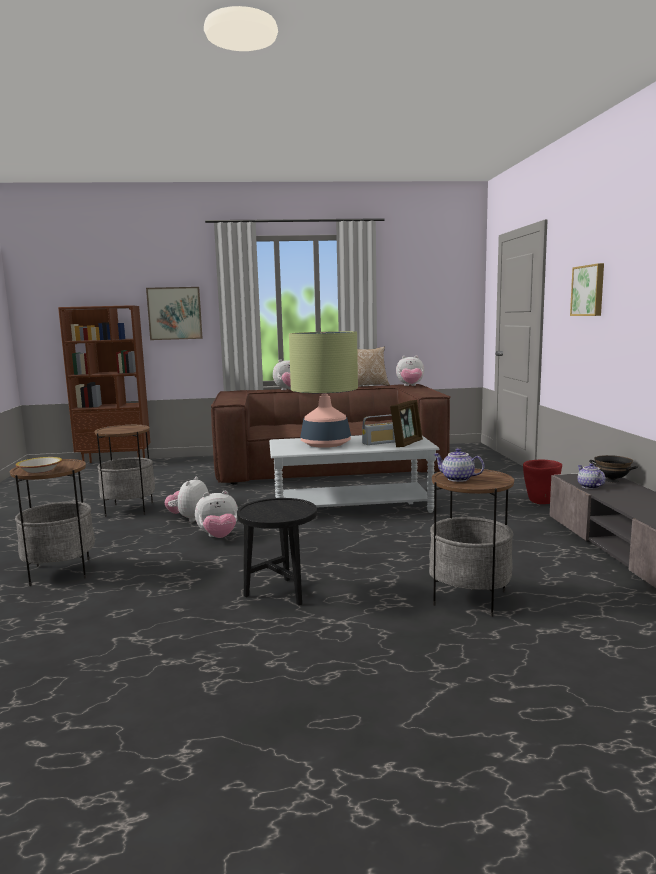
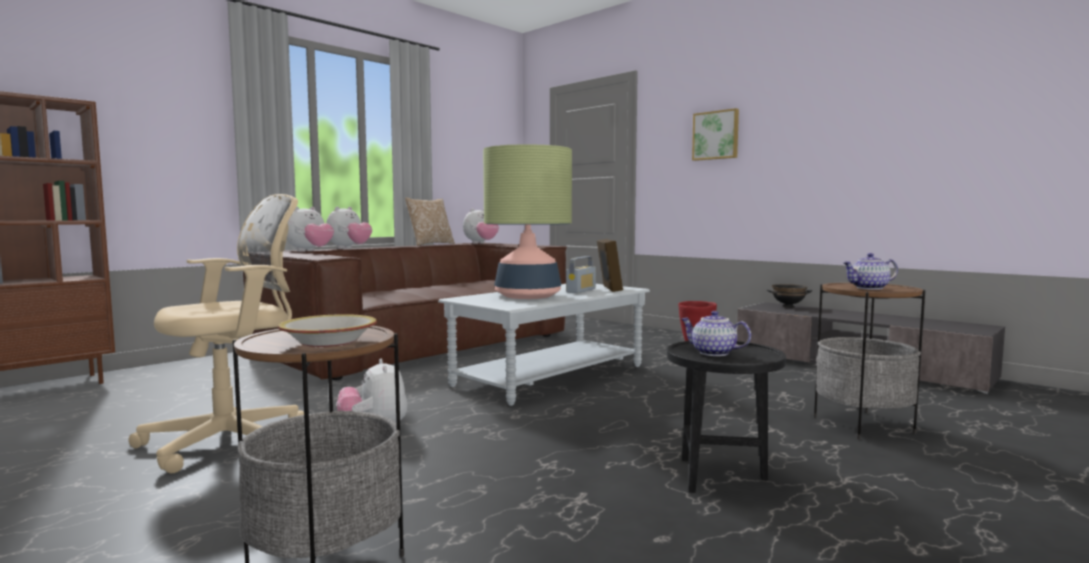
camera: 40 degrees left, 5 degrees down
(129, 509) = (233, 440): side table -> beige office chair
(174, 313) = (152, 129): picture -> none
(218, 537) = (477, 439): plush toy -> plush toy (310, 251)
(589, 486) = (791, 312): teapot -> teapot (713, 353)

